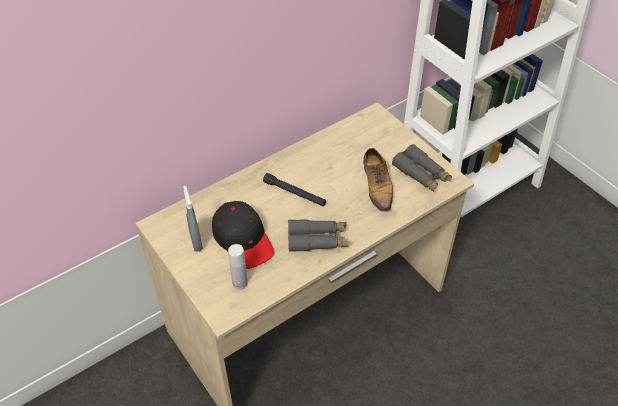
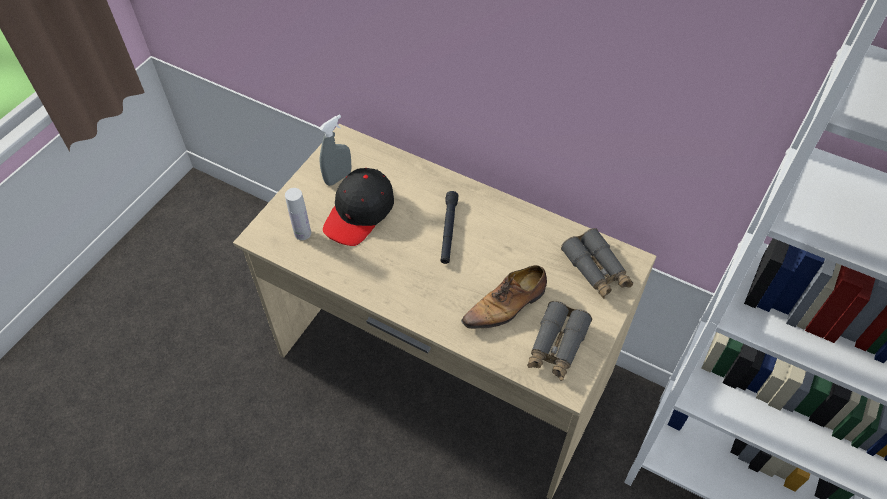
camera: 65 degrees right, 5 degrees up
(317, 240) = (392, 277): grey binoculars -> grey binoculars (596, 270)

